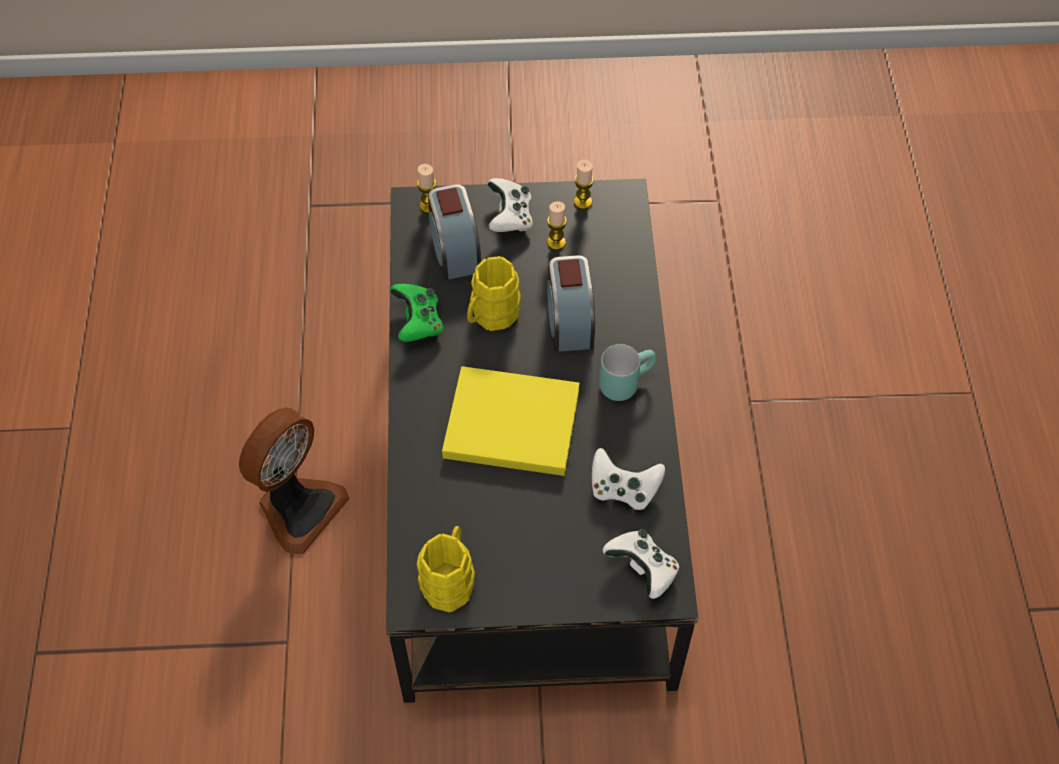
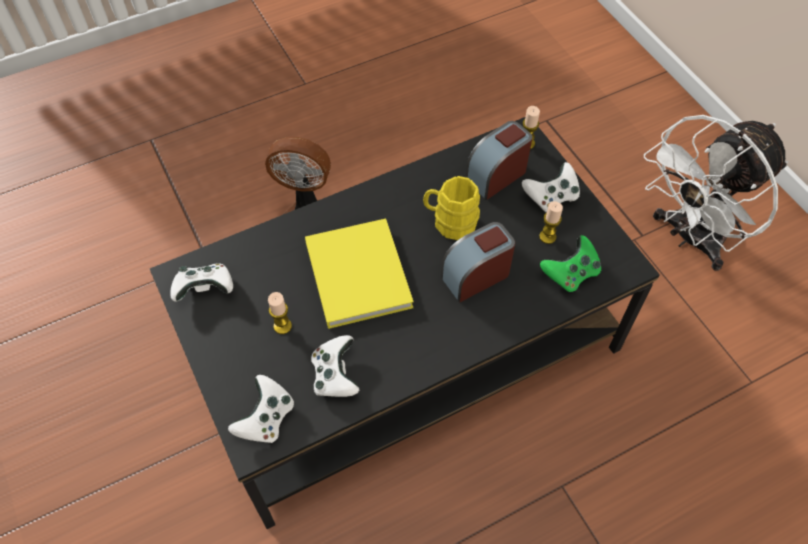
camera: 65 degrees right, 0 degrees up
(418, 323) = (416, 181): green game controller -> green game controller (570, 274)
(450, 579) = (205, 289): yellow mug -> white game controller
(540, 162) = (690, 238): none -> white fan
(583, 202) = (601, 239): candle -> candle (282, 326)
(625, 381) = (440, 337): turquoise mug -> none

